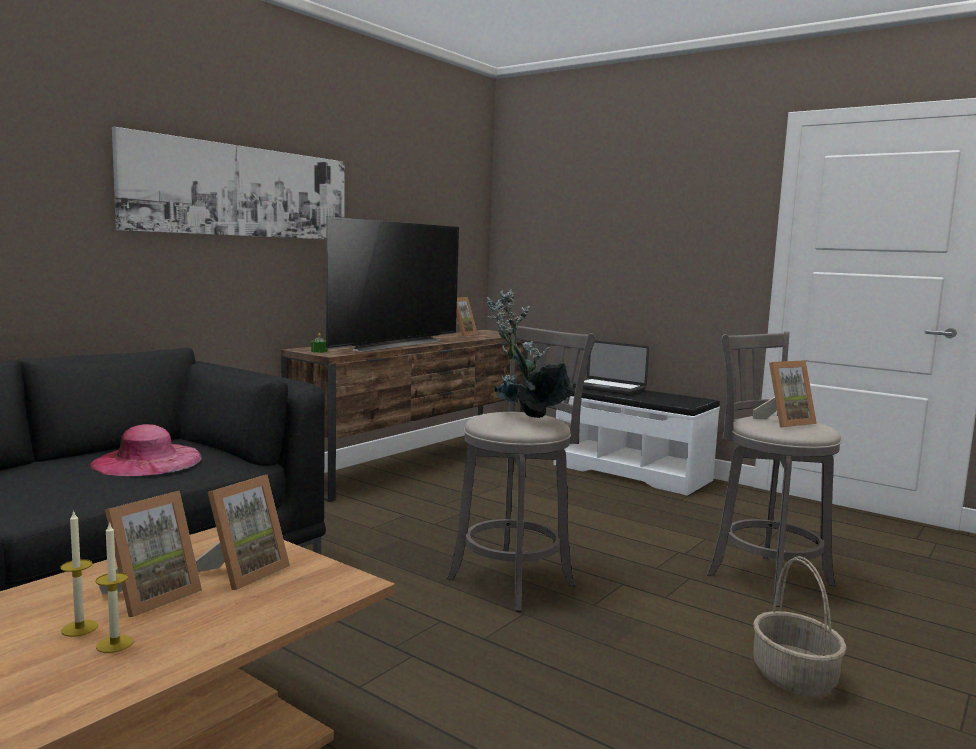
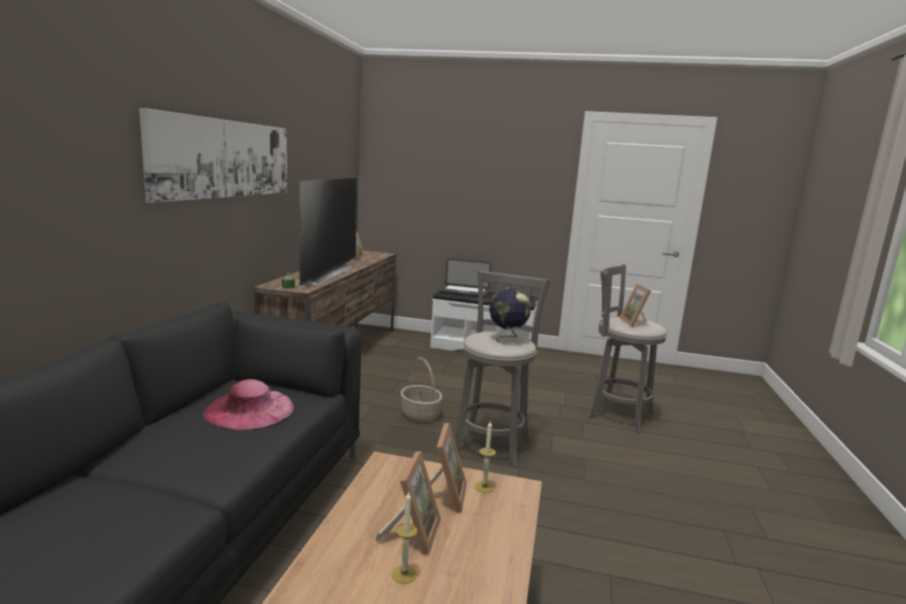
camera: 25 degrees left, 5 degrees up
(114, 644) = (446, 579): candle -> candle (484, 487)
(525, 419) = (507, 339): potted plant -> globe
(784, 422) = (635, 323): picture frame -> picture frame turned 135 degrees clockwise
(795, 677) = (684, 476): basket -> basket (420, 415)

